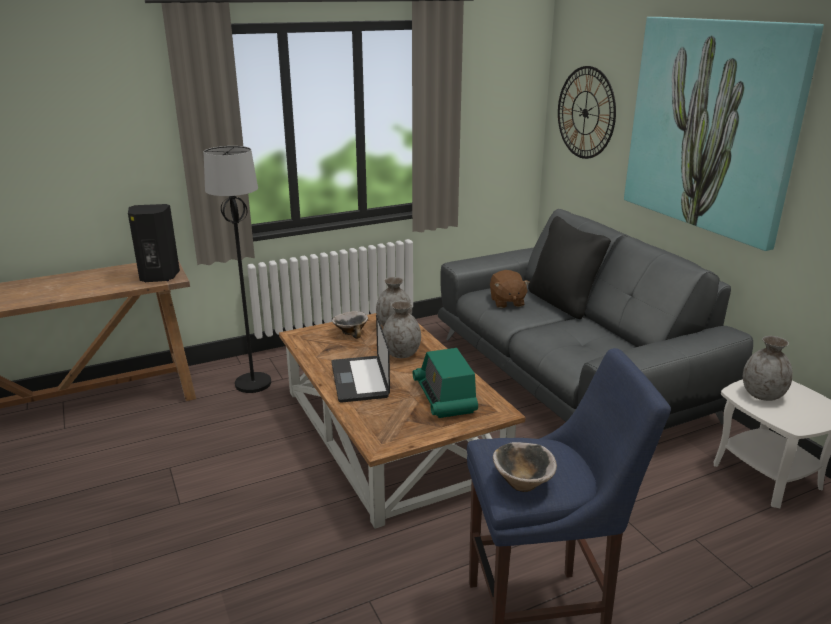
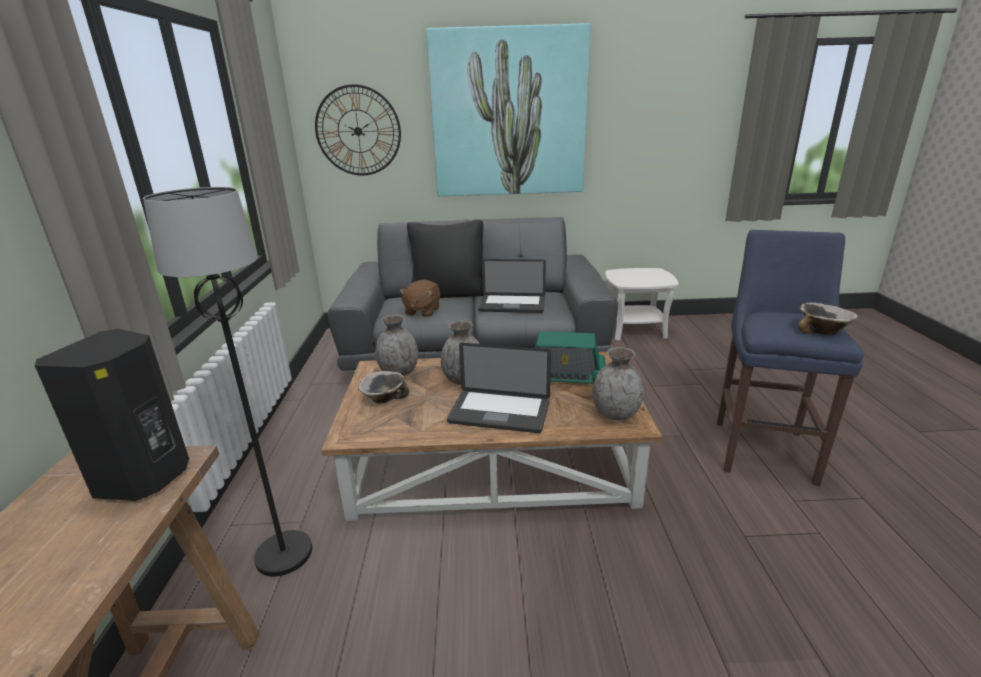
camera: 65 degrees left, 0 degrees up
(506, 302) = (422, 311): brown plush toy -> brown plush toy turned 90 degrees clockwise
(568, 337) = (512, 305): none -> laptop
(762, 395) = (630, 279): grey vase -> grey vase (616, 413)

